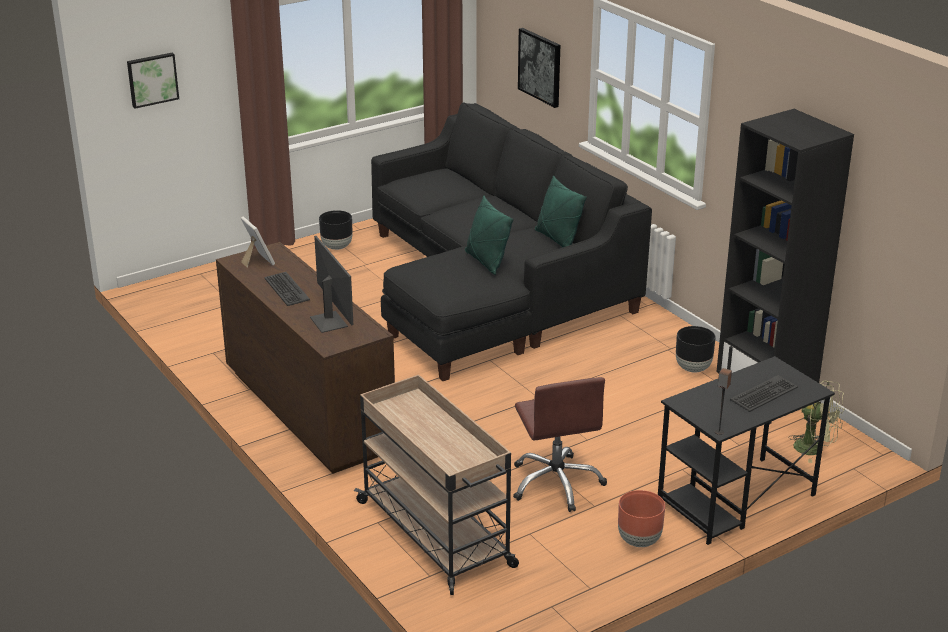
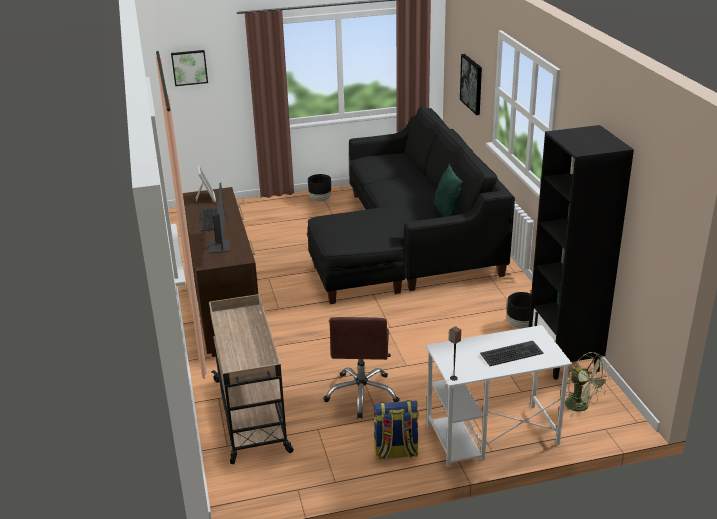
camera: 20 degrees right, 0 degrees up
(486, 261) = (381, 221): green pillow -> none
(639, 541) = (395, 452): brown planter -> backpack
(735, 500) = (491, 436): black desk -> white desk

